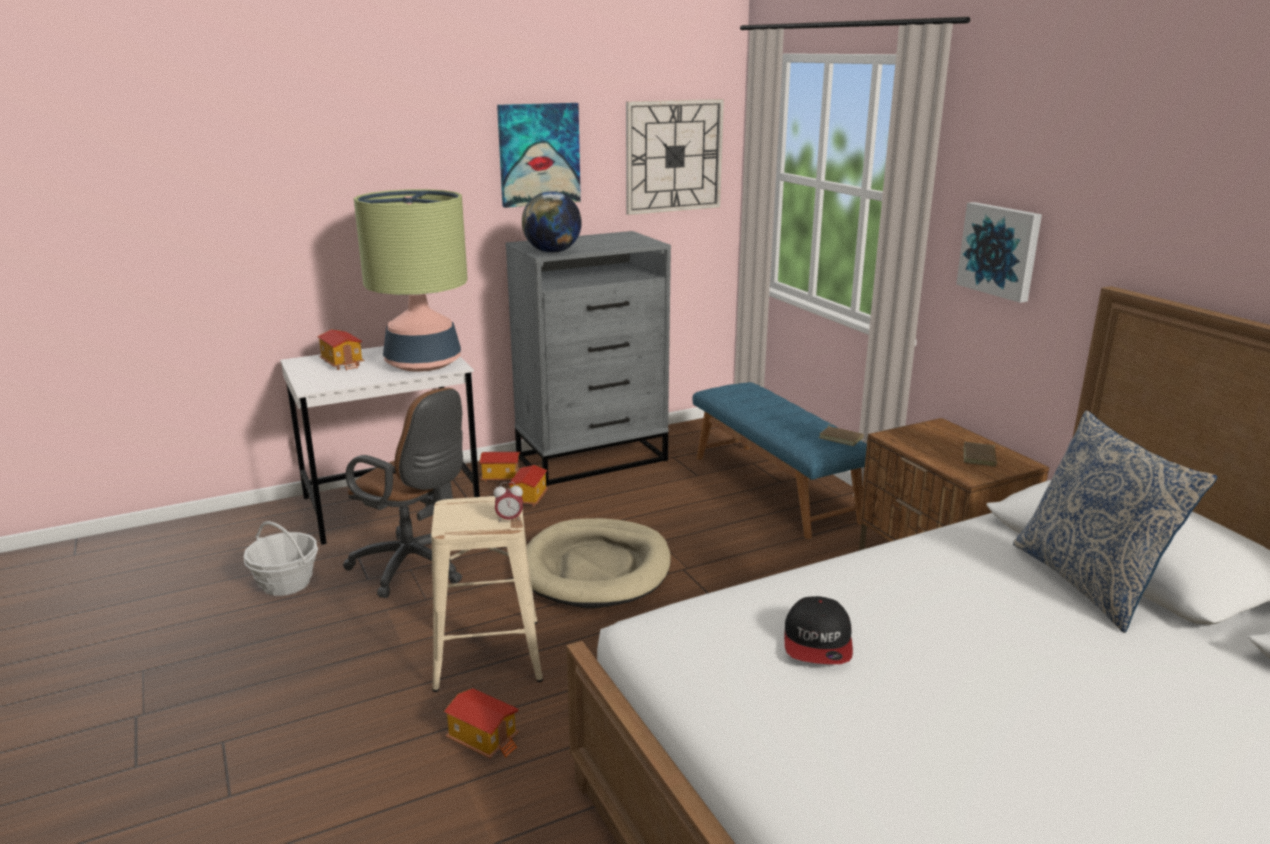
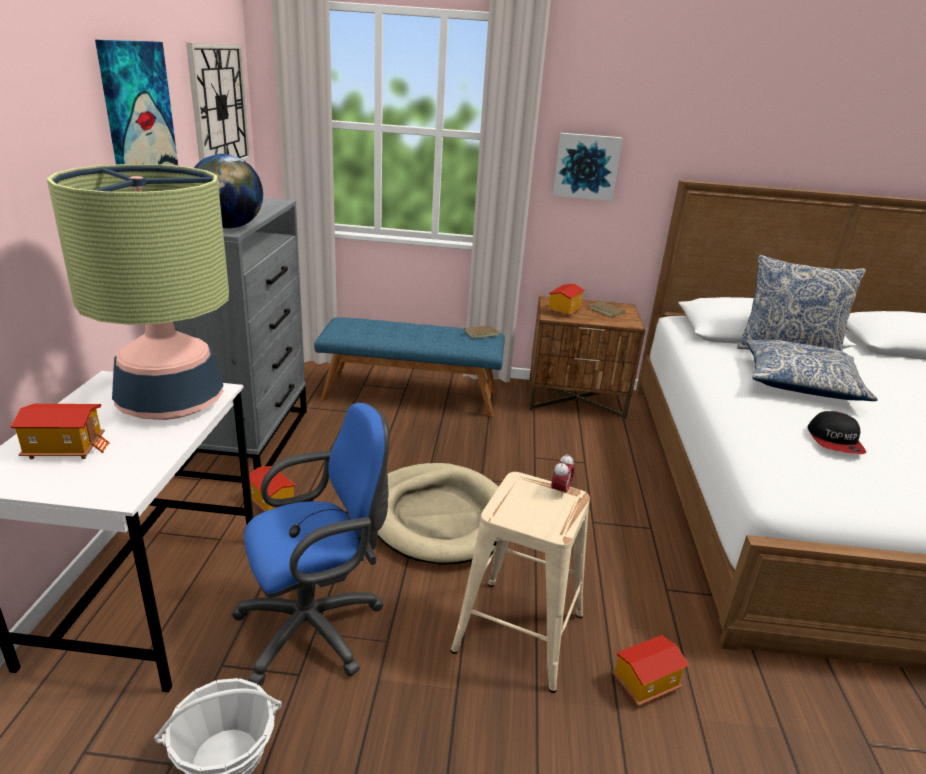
camera: 60 degrees left, 5 degrees up
(416, 568) = (318, 627): brown office chair -> blue office chair
(501, 477) = (204, 501): toy house -> toy house (563, 311)
(818, 642) = (835, 441): cap -> cap turned 60 degrees clockwise
(979, 603) = (800, 383): none -> pillow

